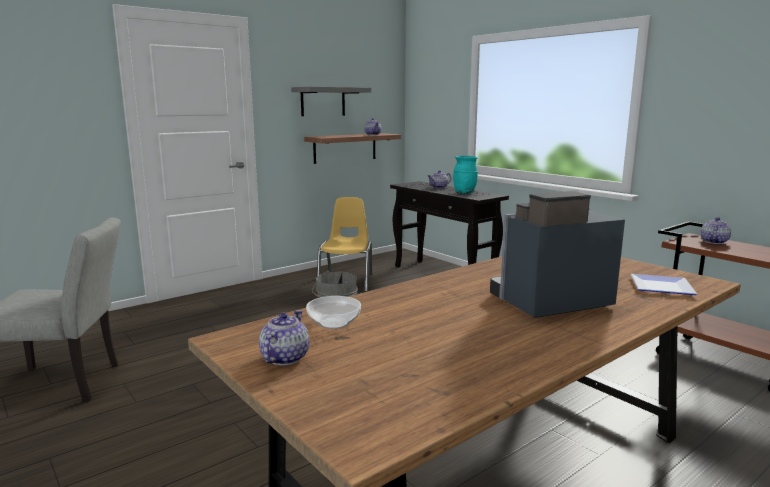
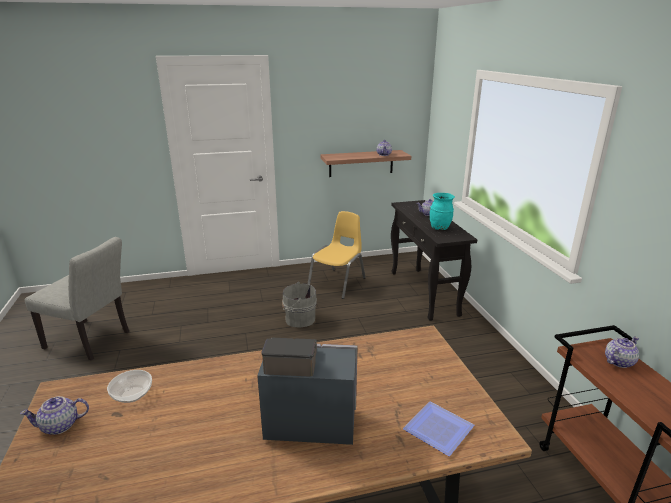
camera: 25 degrees right, 10 degrees up
(284, 358) = (60, 426): teapot -> teapot turned 150 degrees counterclockwise
(323, 101) = (340, 123): grey shelf -> none

